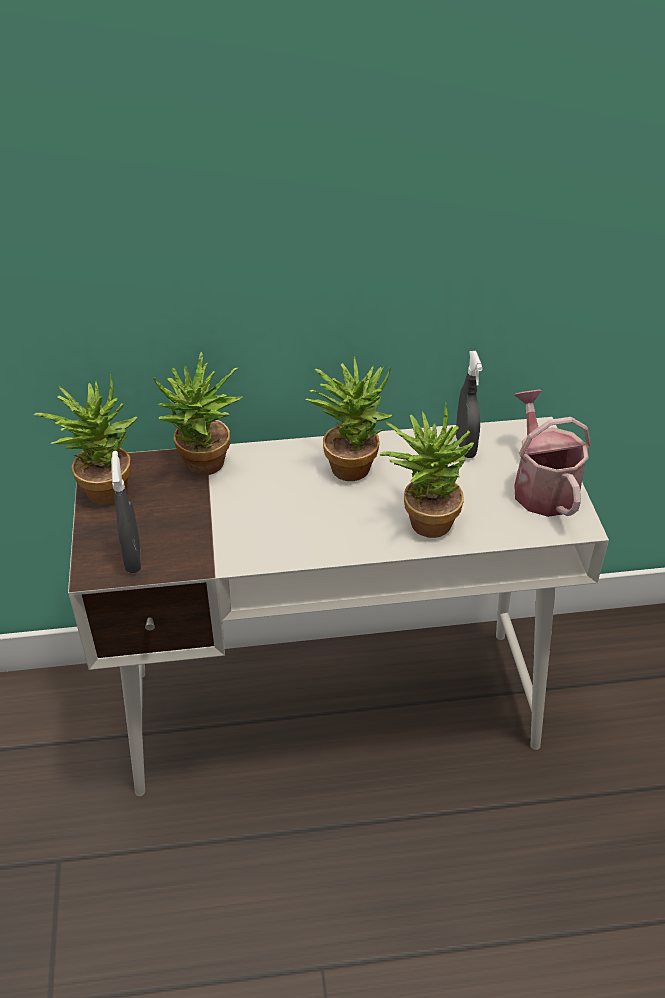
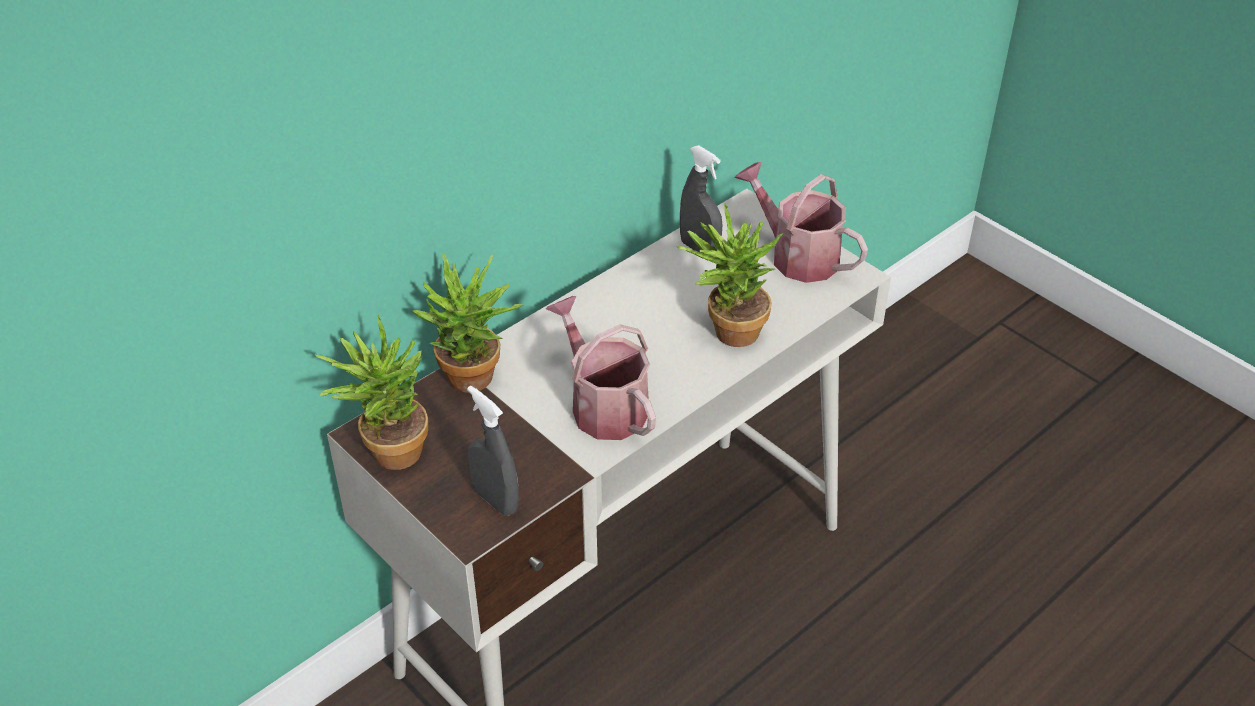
camera: 35 degrees left, 0 degrees up
(275, 528) = (603, 405): none -> watering can
(351, 463) = (612, 311): potted plant -> none

